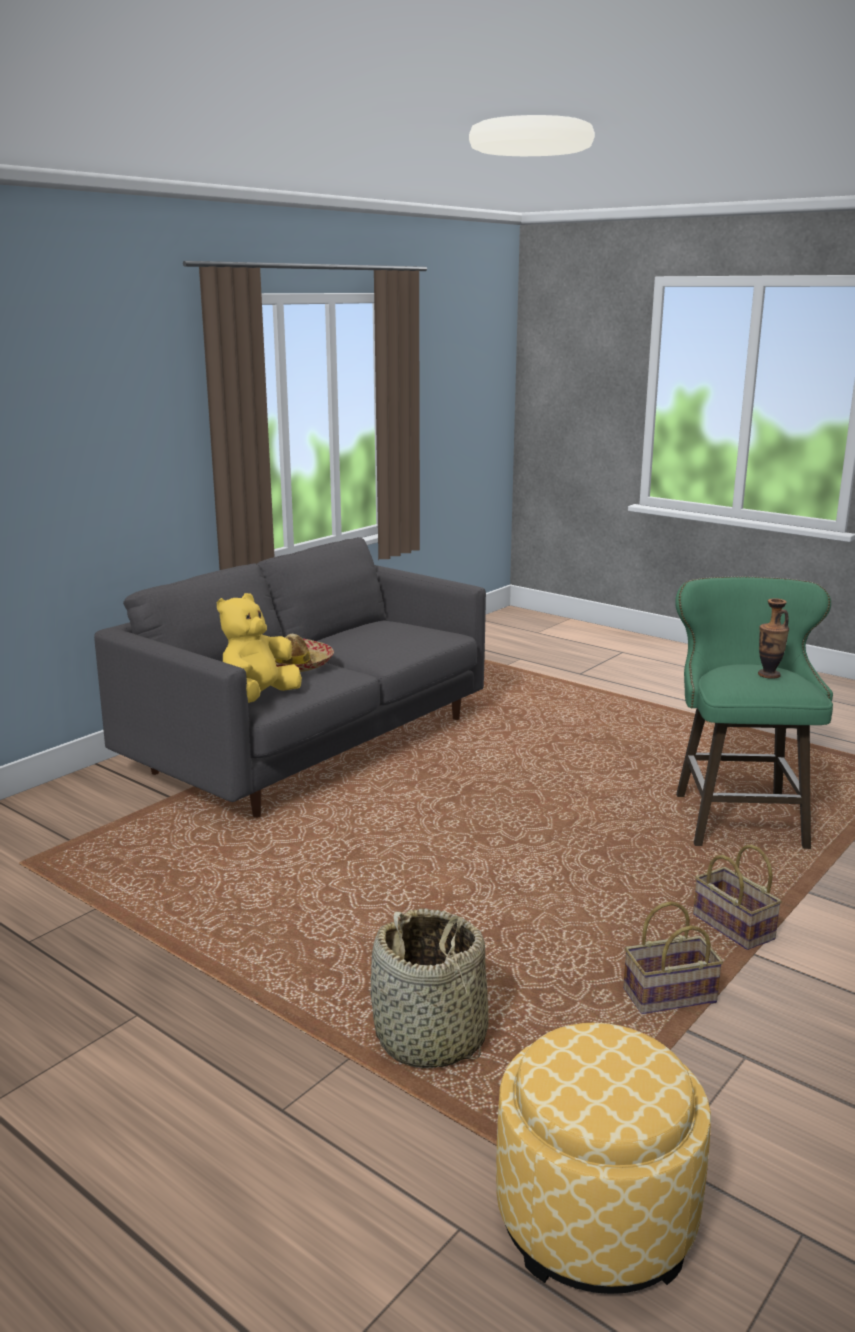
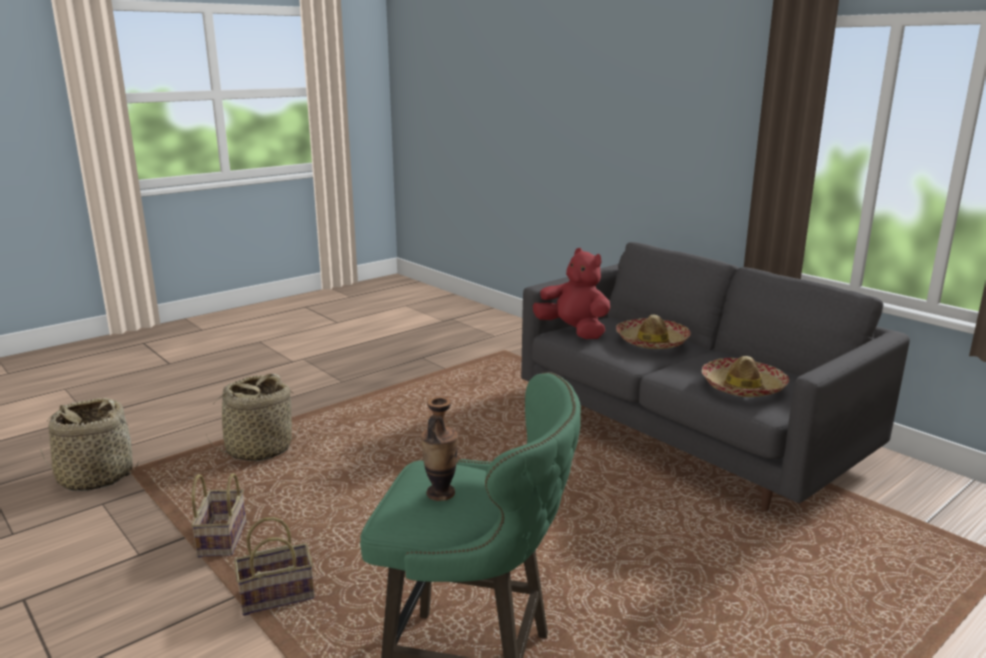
camera: 100 degrees right, 0 degrees up
(258, 699) = (573, 331): yellow plush toy -> red plush toy
(409, 638) = (743, 387): none -> hat
(595, 1218) = (95, 476): ottoman -> basket

